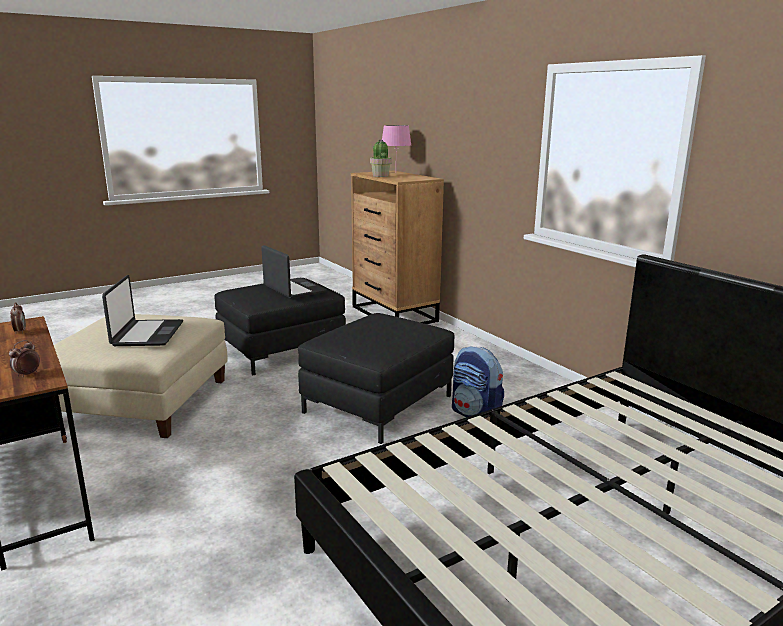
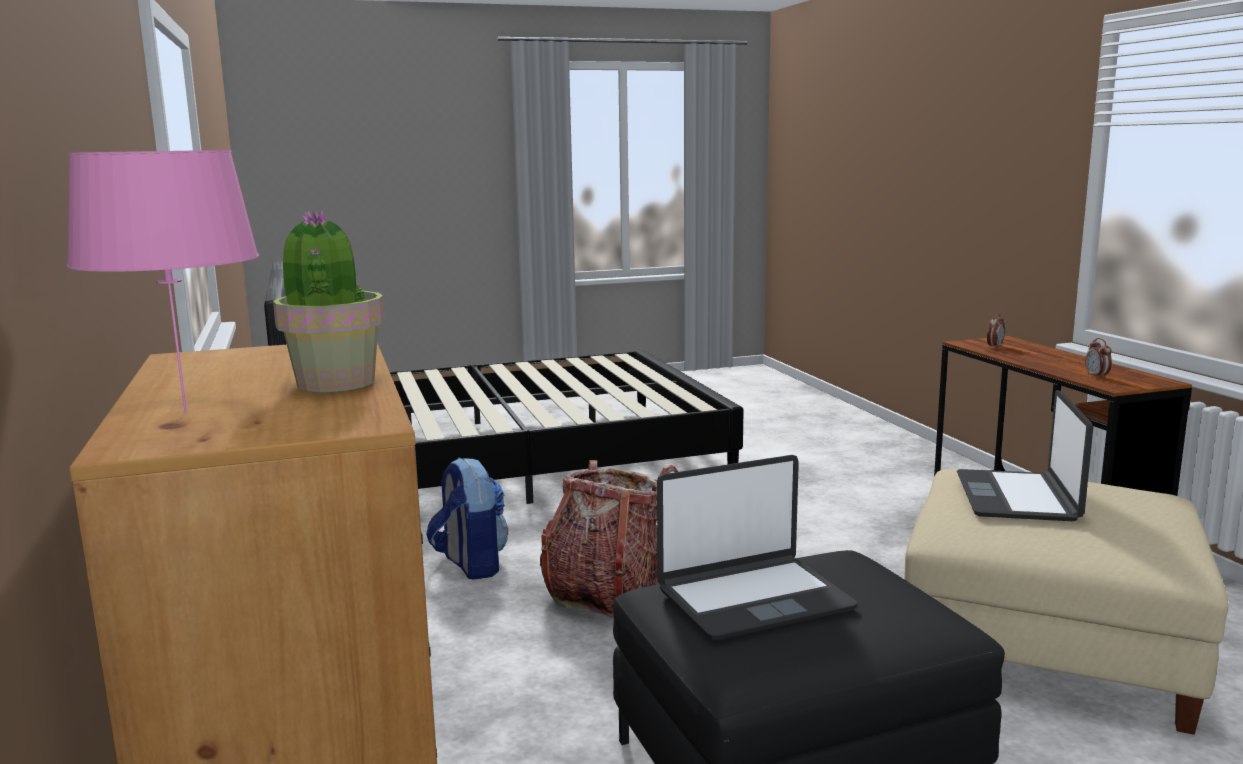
camera: 165 degrees left, 5 degrees down
(294, 289) = (753, 599): laptop -> laptop turned 90 degrees counterclockwise
(378, 404) = (606, 594): black ottoman -> backpack

